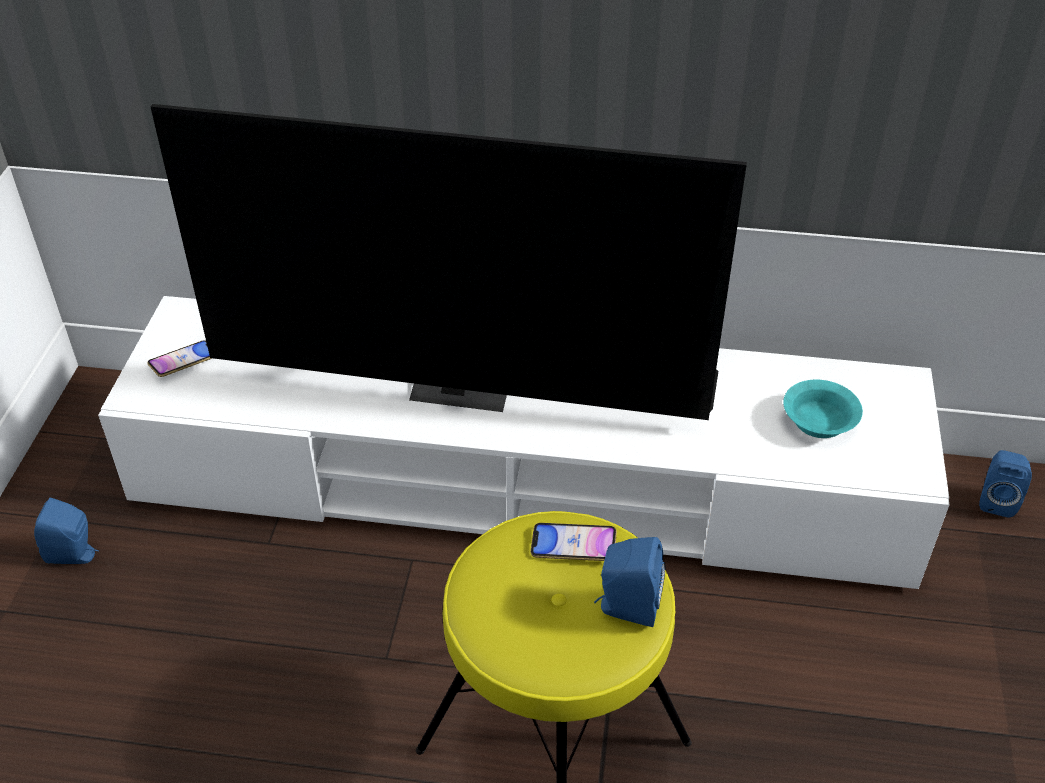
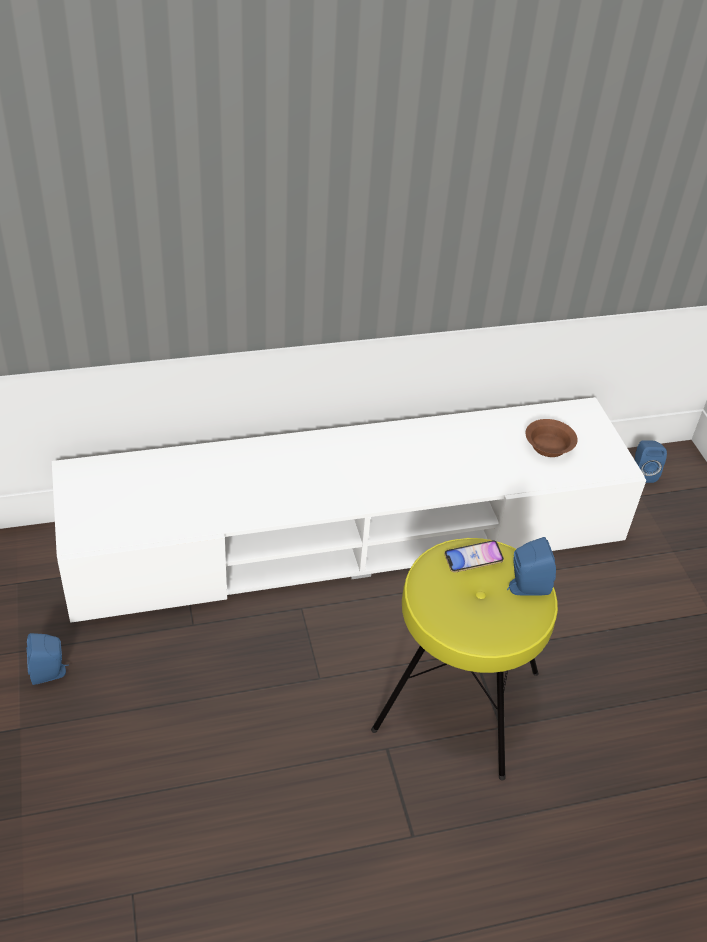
camera: 25 degrees left, 0 degrees up
(184, 362) = (100, 506): phone -> none
(463, 384) = (312, 475): television -> none
(817, 423) = (548, 447): turquoise bowl -> brown bowl

